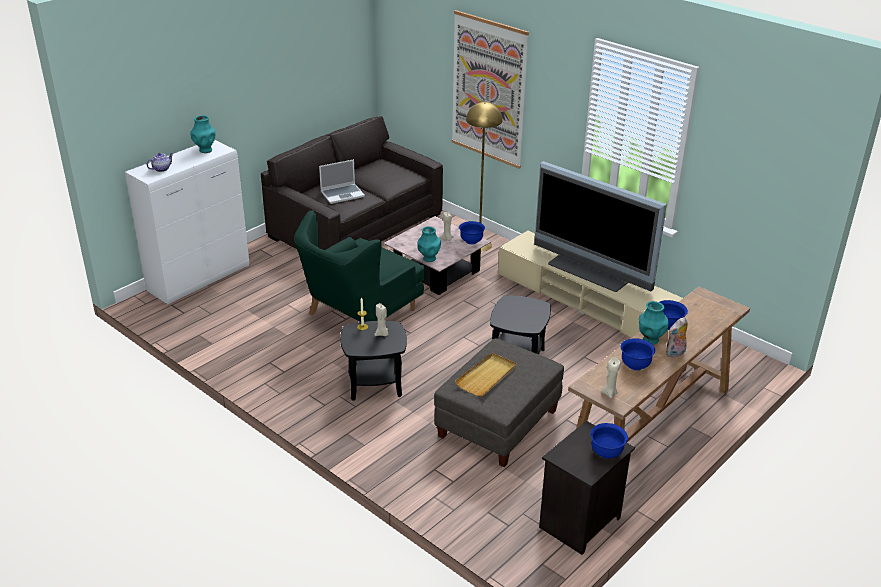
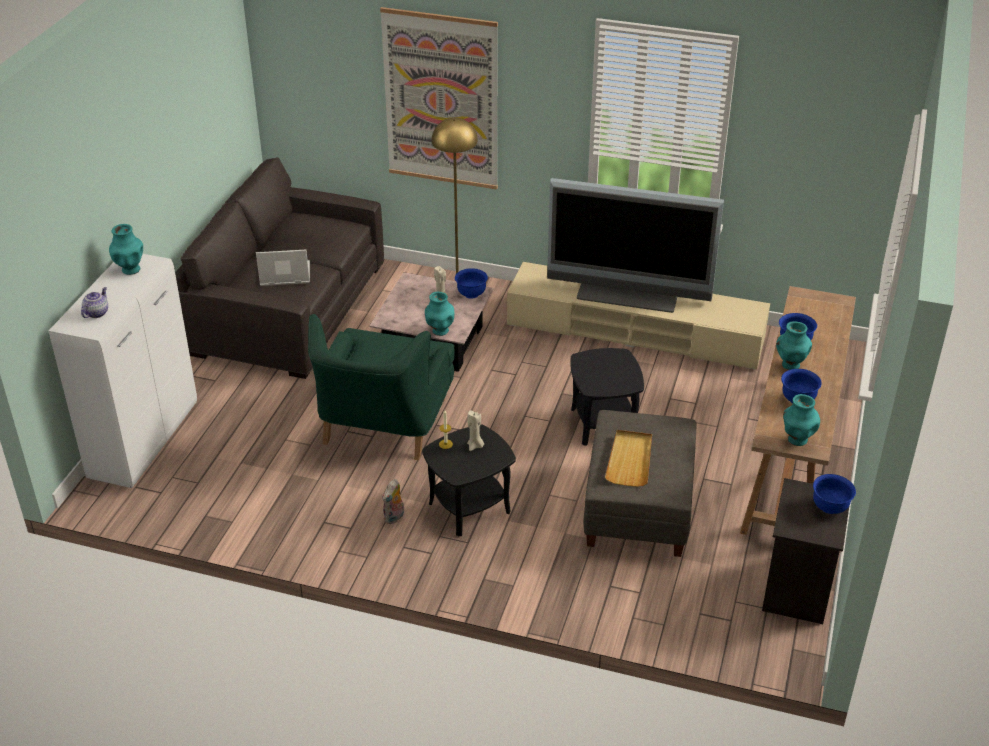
camera: 25 degrees left, 5 degrees up
(342, 194) = (284, 275): laptop -> laptop turned 135 degrees counterclockwise
(609, 393) = (797, 440): beige candle -> turquoise vase
(675, 354) = (825, 373): plush toy -> plush toy (394, 517)

